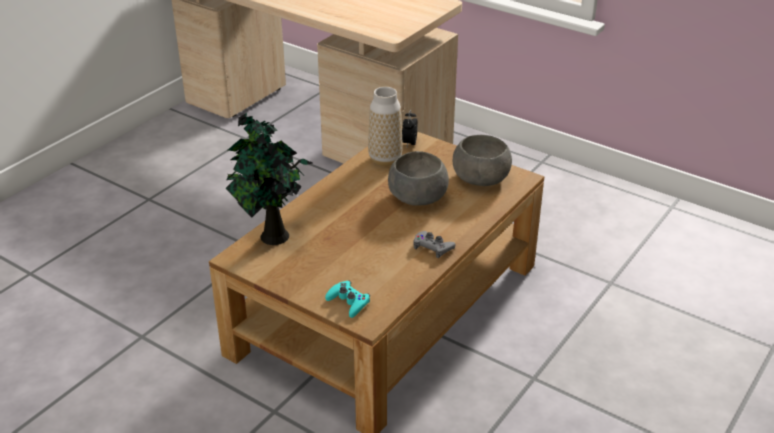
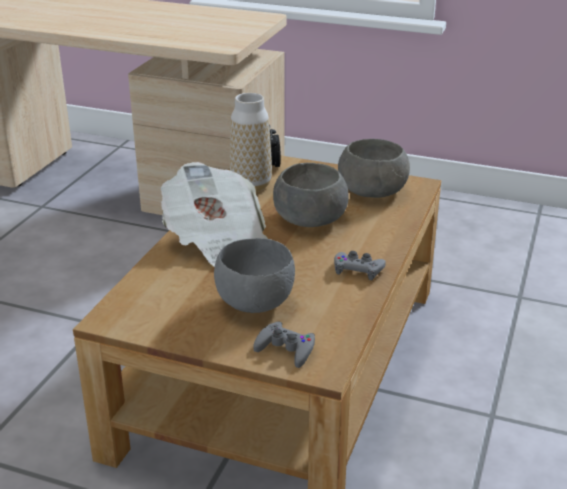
camera: 15 degrees left, 5 degrees down
(272, 237) = (148, 287): potted plant -> none
(336, 205) = (215, 240): none -> newspaper
(343, 262) = (255, 302): none -> grey bowl
(348, 302) = (286, 349): turquoise game controller -> grey game controller

